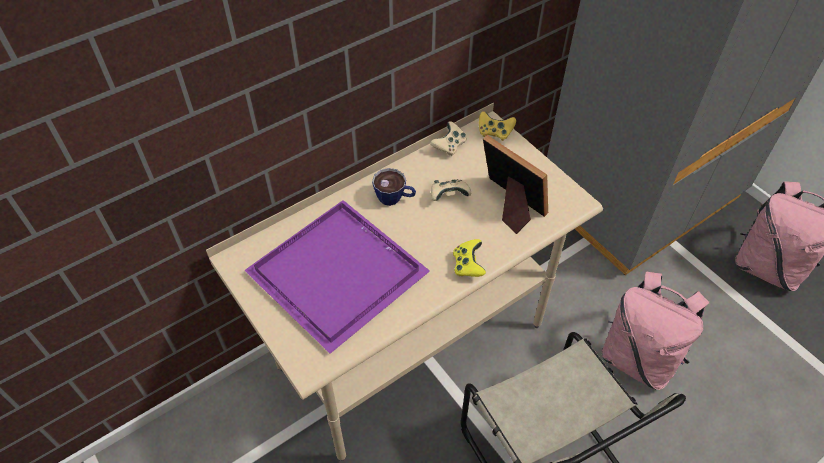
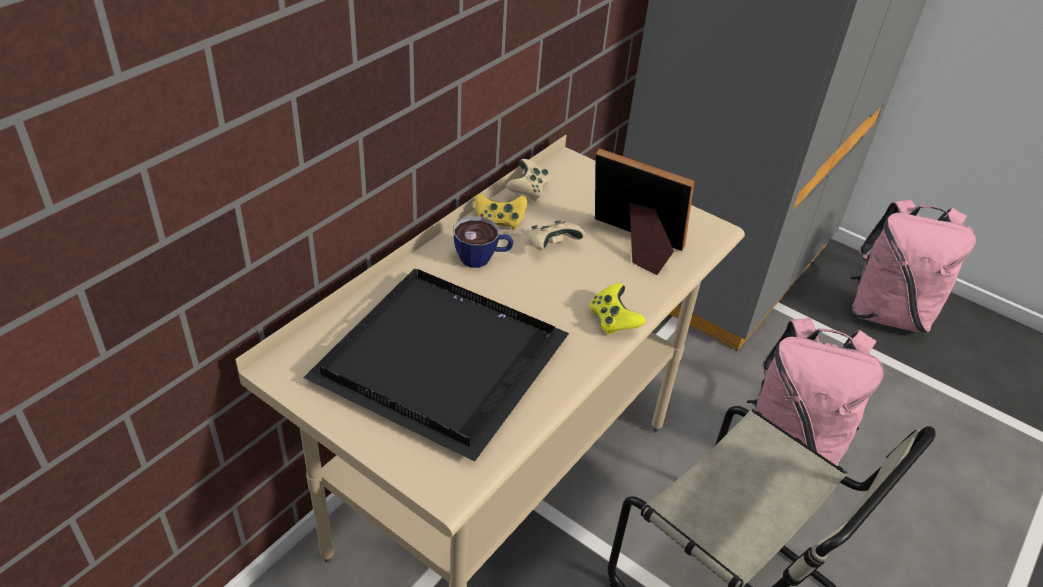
camera: 20 degrees left, 10 degrees down
(341, 274) = (446, 360): purple tray -> black tray
(494, 133) = (578, 169): yellow game controller -> yellow game controller (499, 221)

